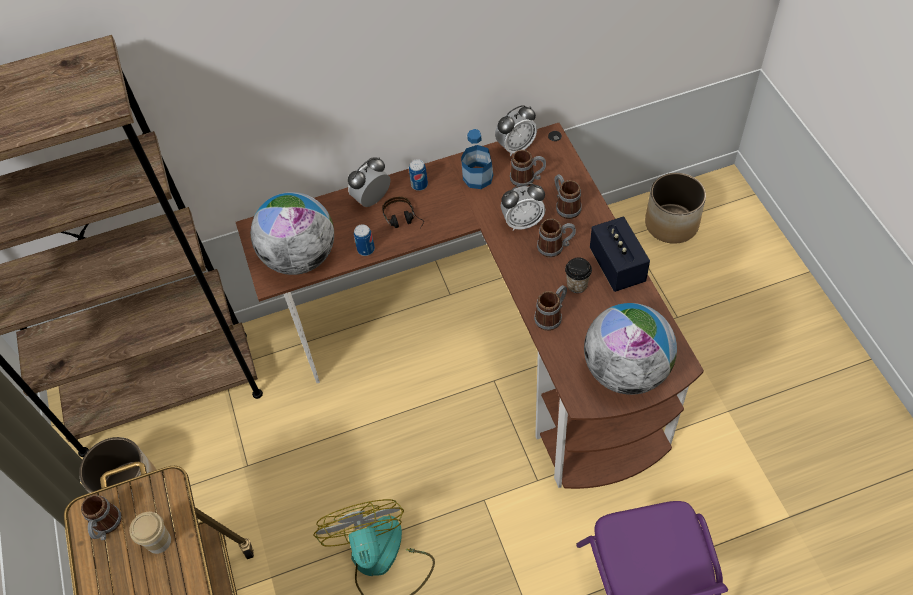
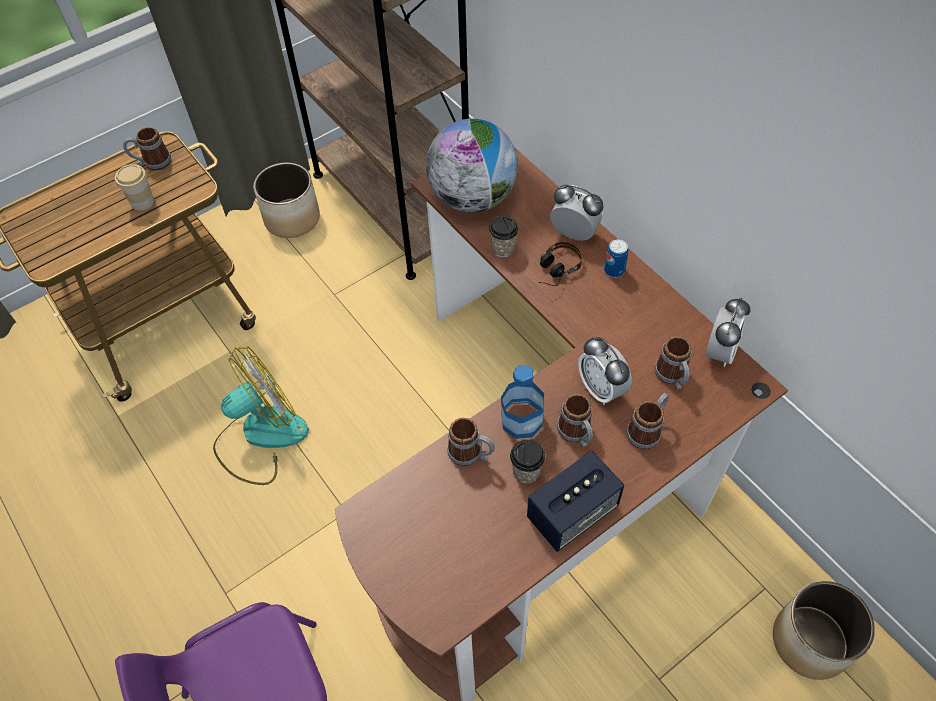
camera: 70 degrees right, 0 degrees up
(366, 249) = (503, 249): can -> cup
(478, 177) = (651, 324): bottle -> bottle (521, 420)
(516, 147) = (720, 351): alarm clock -> alarm clock turned 105 degrees counterclockwise
(626, 370) = (414, 557): globe -> none

